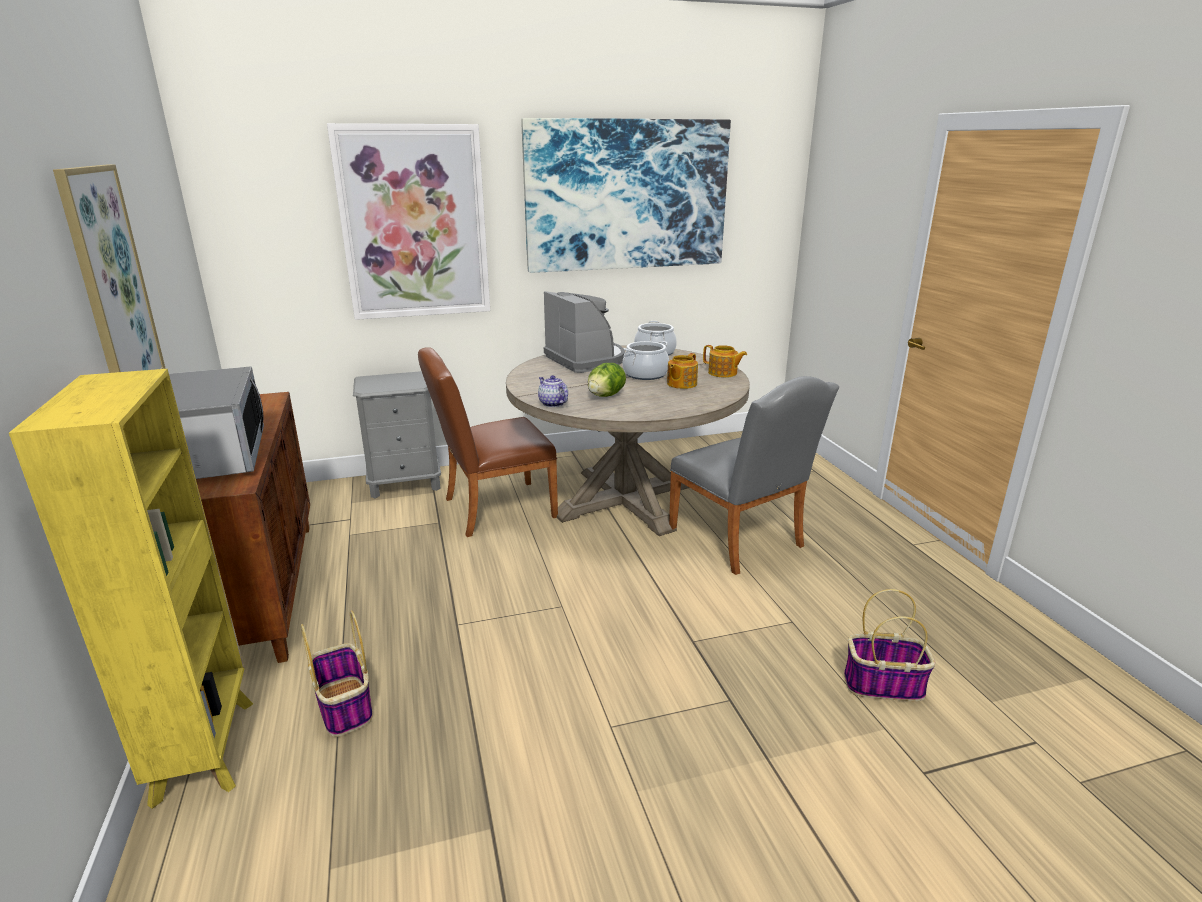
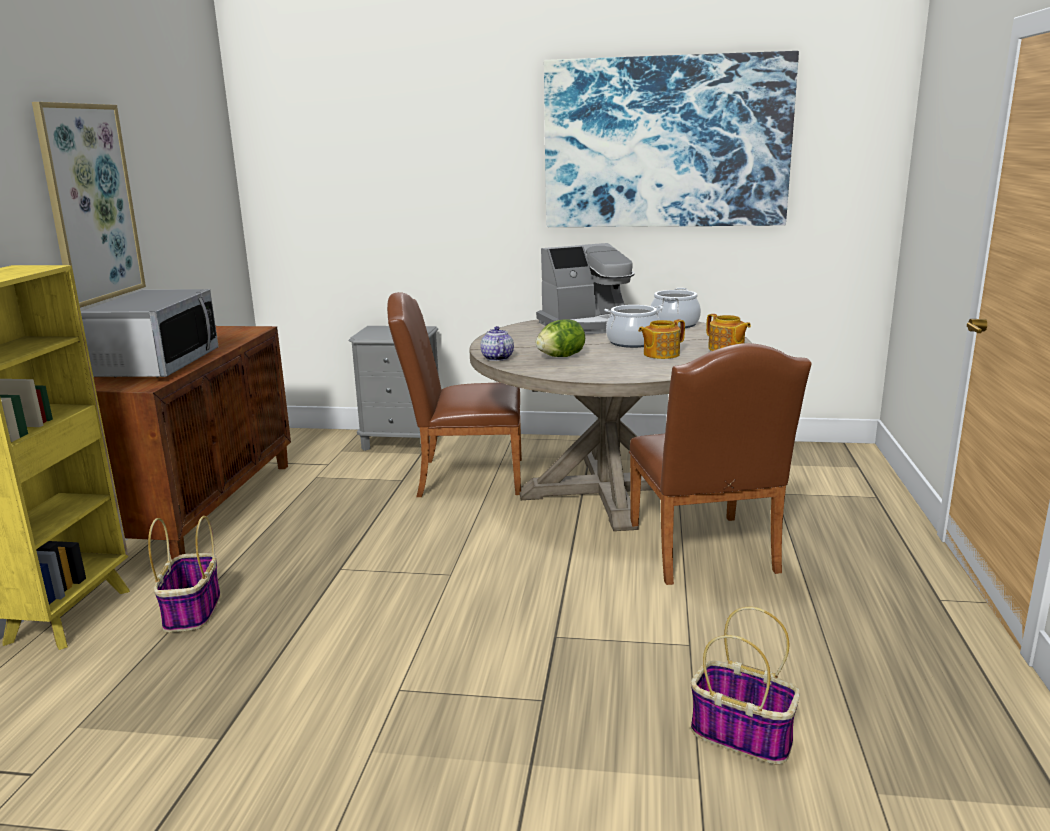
camera: 25 degrees right, 5 degrees down
(414, 223) = (431, 172): picture -> none
(586, 360) = (588, 325): coffee machine -> coffee machine turned 75 degrees clockwise
(741, 542) = (705, 554): grey chair -> brown chair

